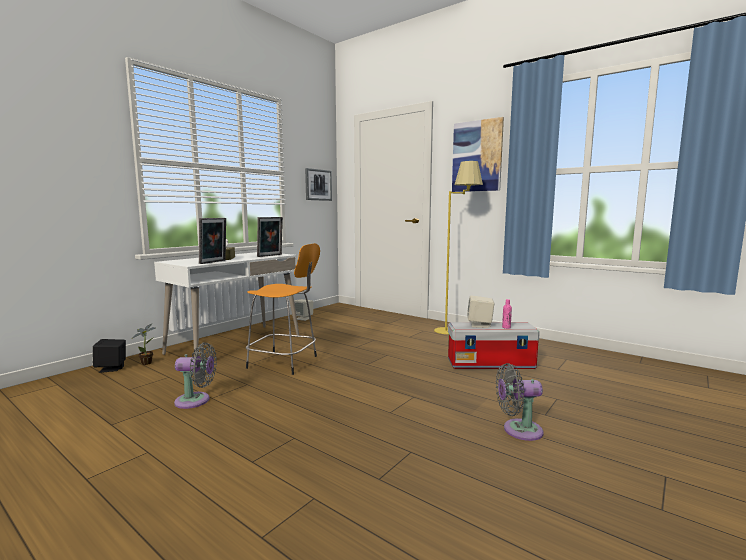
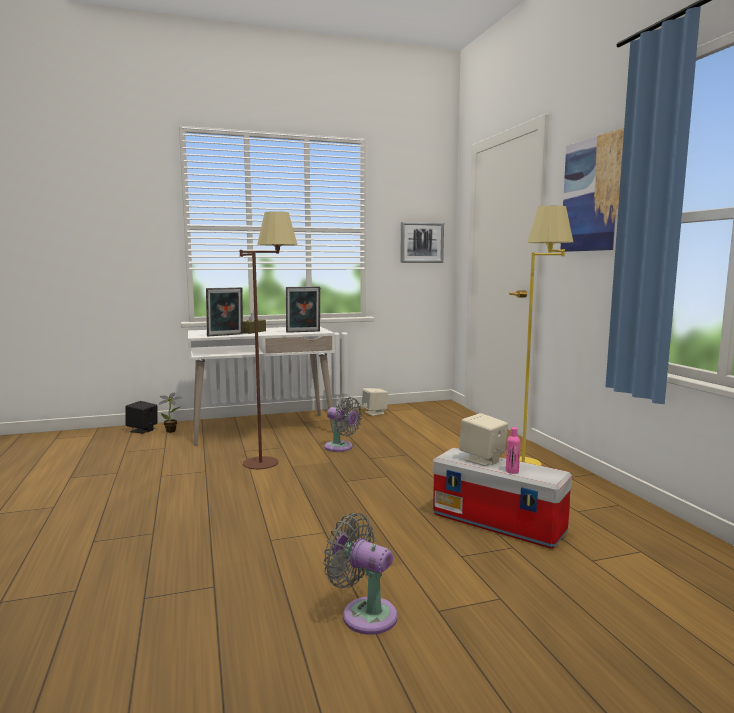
camera: 35 degrees right, 0 degrees up
(196, 401) = (146, 475): grey fan -> grey fan (341, 447)
(285, 362) = (272, 458): orange stool -> brown floor lamp

